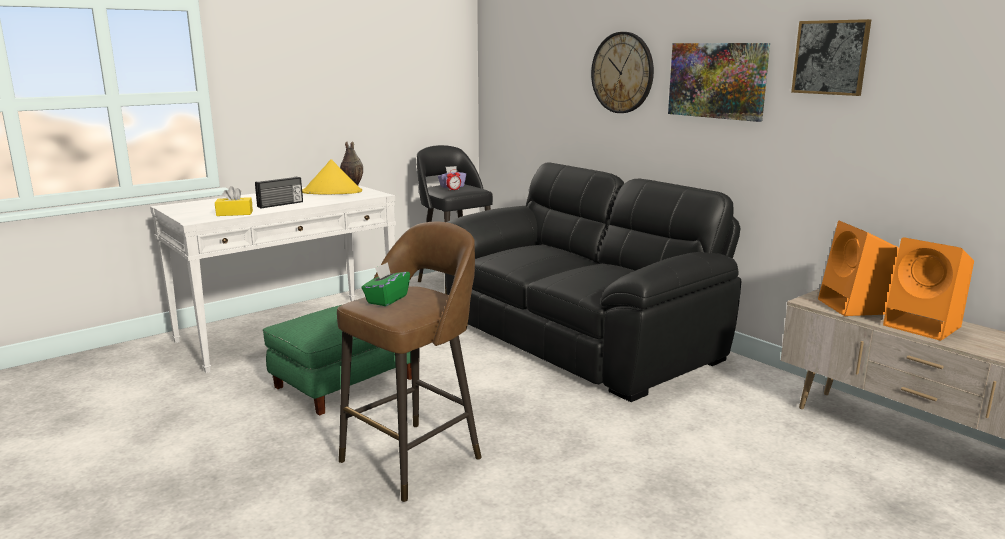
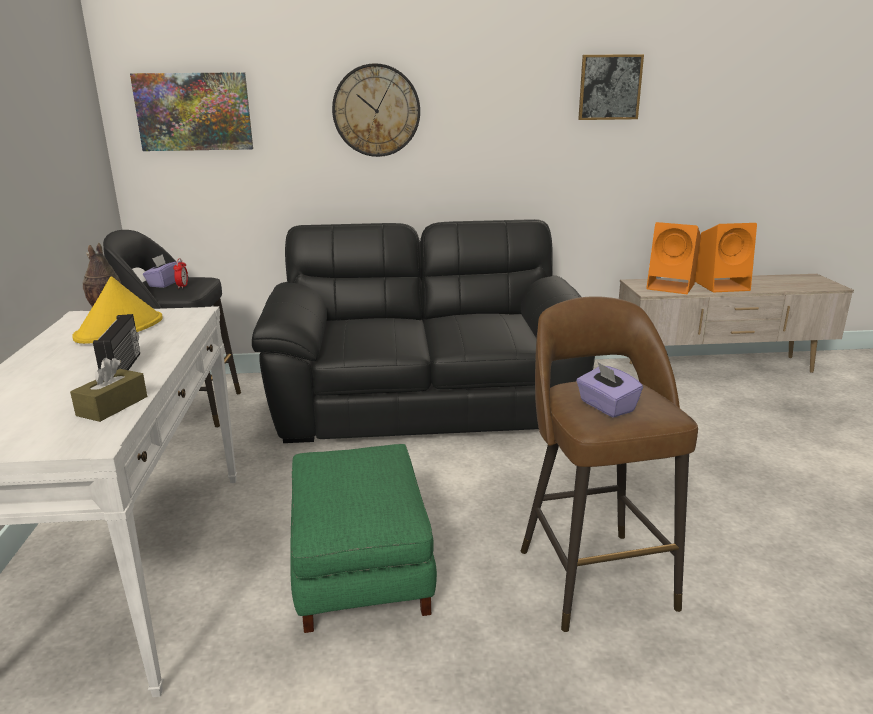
camera: 55 degrees left, 5 degrees up
(234, 213) = (112, 406): yellow tissue box -> brown tissue box
(386, 299) = (606, 406): green tissue box -> purple tissue box
(717, 80) = (499, 113): picture -> picture (194, 112)

